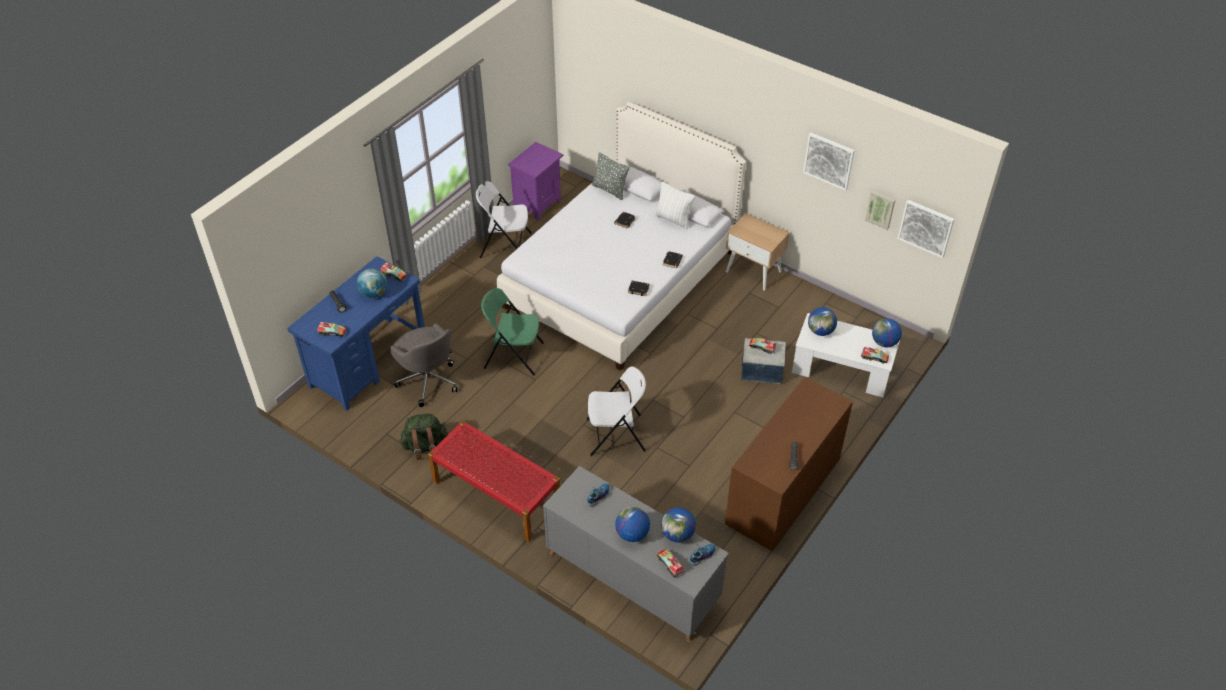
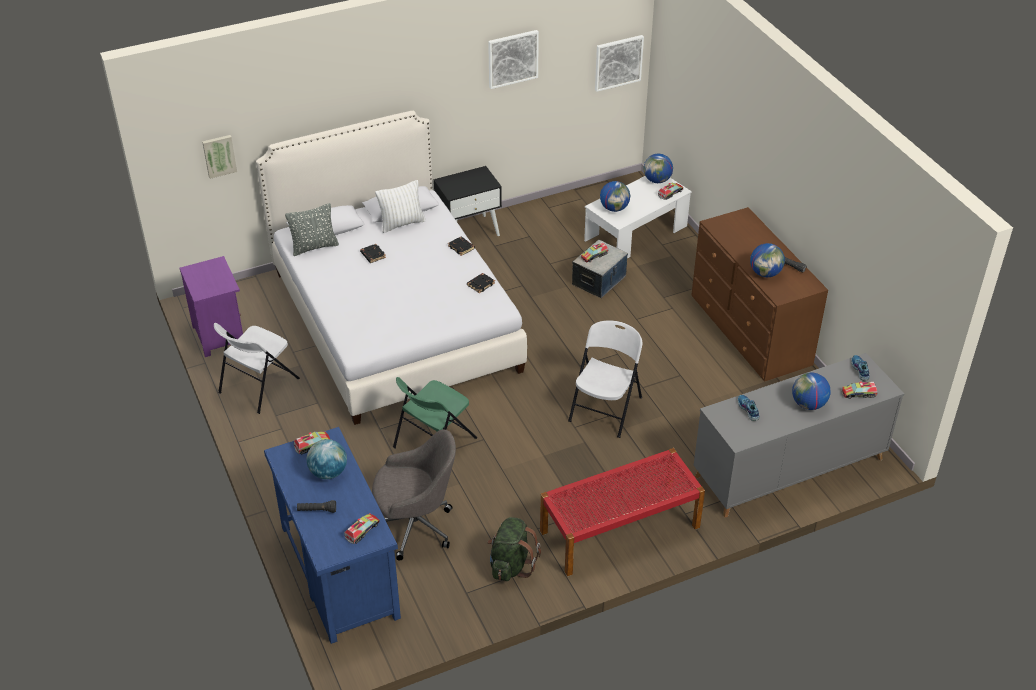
camera: 60 degrees left, 5 degrees down
(677, 534) = (826, 375): globe -> globe (765, 273)
(753, 271) = (469, 231): beige nightstand -> black nightstand
(880, 209) = (572, 74): picture -> picture (219, 155)

